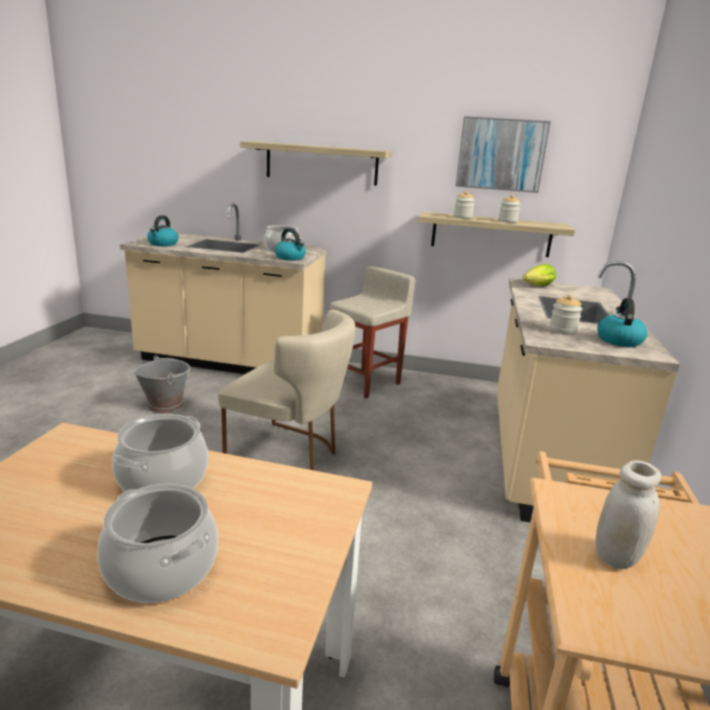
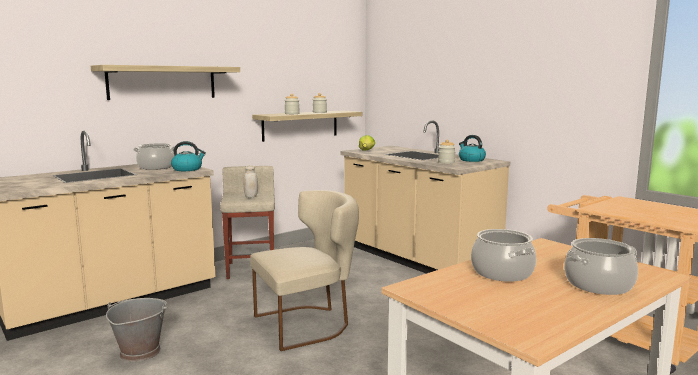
camera: 50 degrees left, 10 degrees down
(163, 244) = (33, 186): kettle -> none
(501, 154) = (298, 66): picture -> none
(616, 557) = (646, 213): white jar -> white jar (251, 197)

